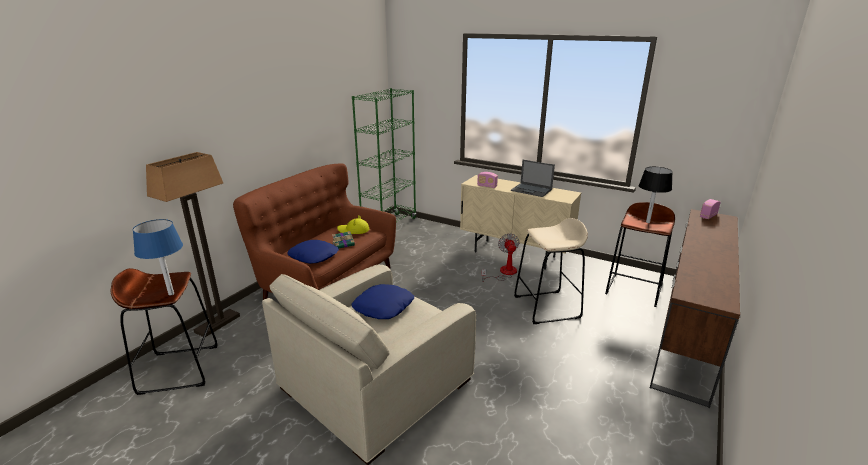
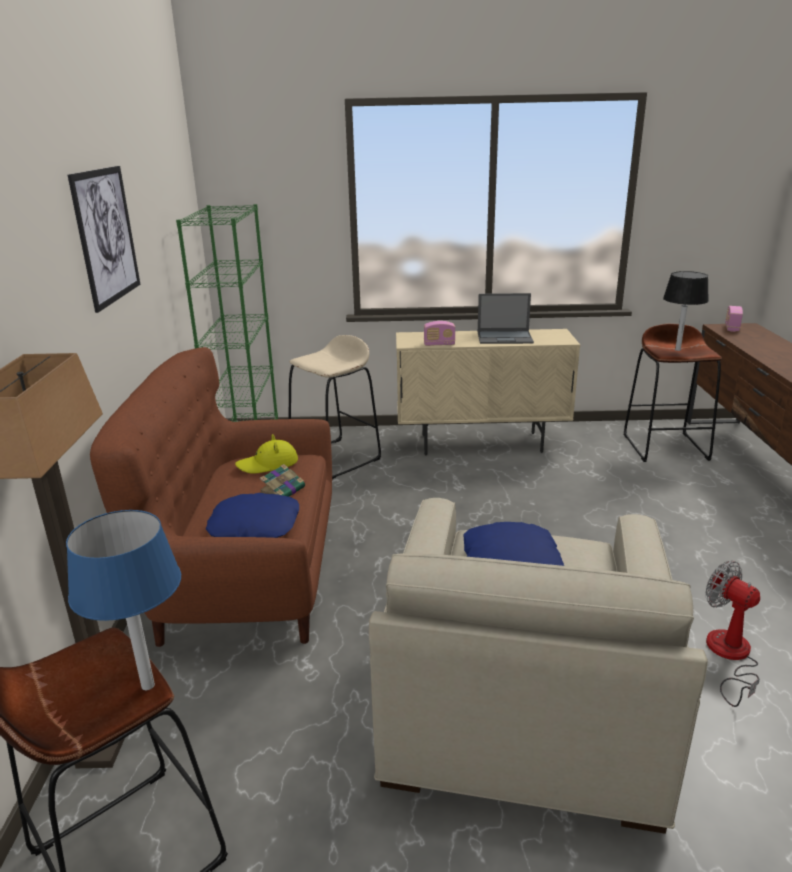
camera: 30 degrees left, 0 degrees up
(286, 102) = (106, 236): none -> picture
(504, 273) = (498, 472): fan -> fan (729, 656)
(547, 307) = (603, 500): beige stool -> beige stool (335, 459)

